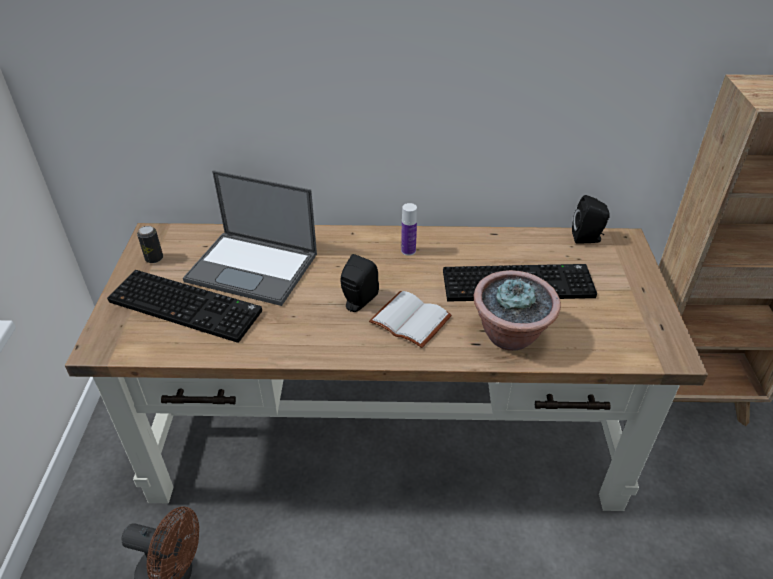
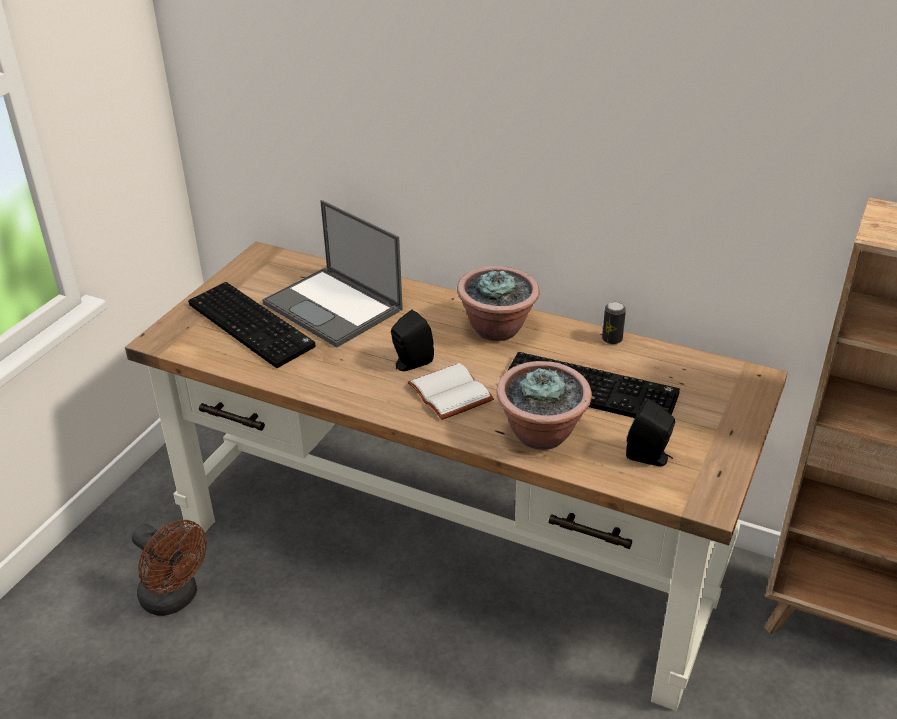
camera: 25 degrees right, 5 degrees down
(154, 258) = (250, 277): can -> can (612, 339)
(408, 251) = (497, 329): bottle -> potted plant
(587, 238) = (710, 365): black speaker -> black speaker (650, 457)

